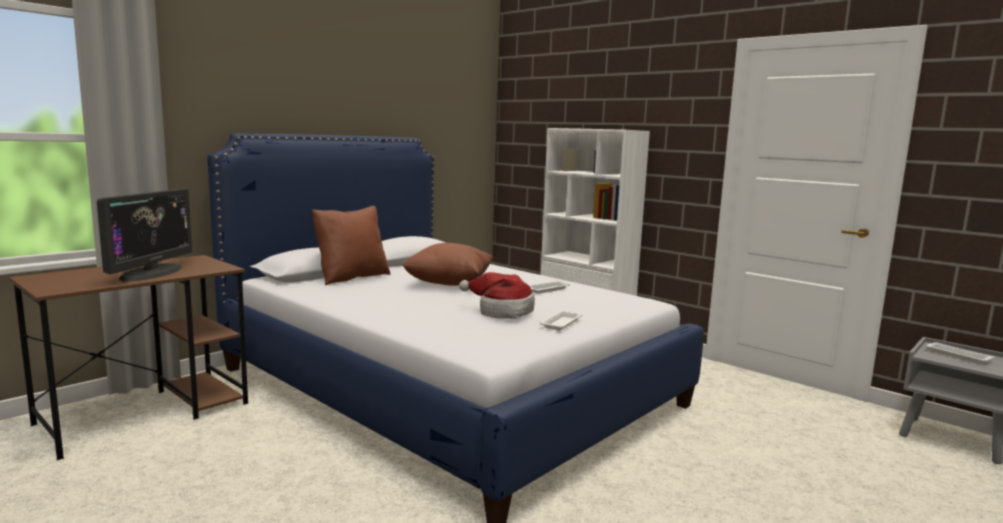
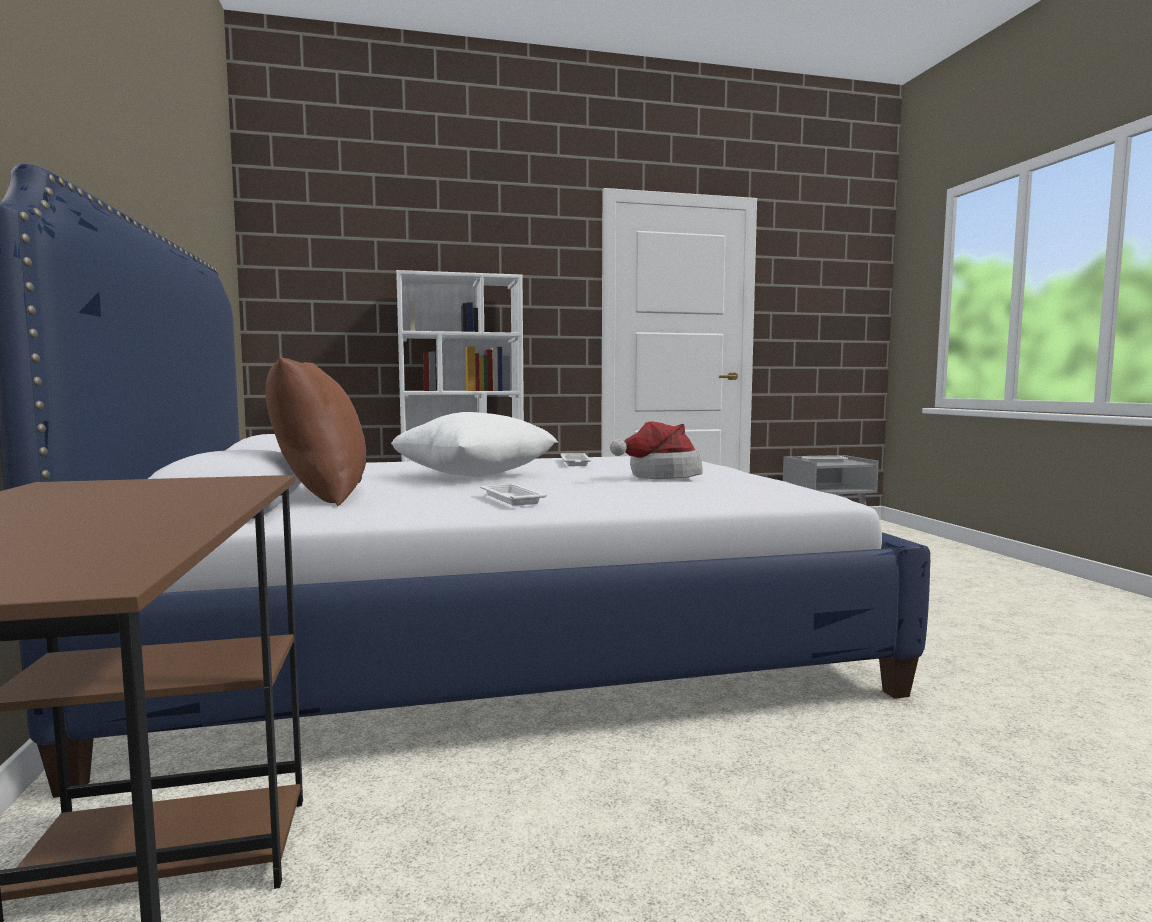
camera: 55 degrees left, 5 degrees down
(151, 273) = (134, 507): monitor -> none
(449, 284) = (474, 476): brown pillow -> white pillow
(561, 323) = (722, 472): white tray -> white tray (511, 499)

